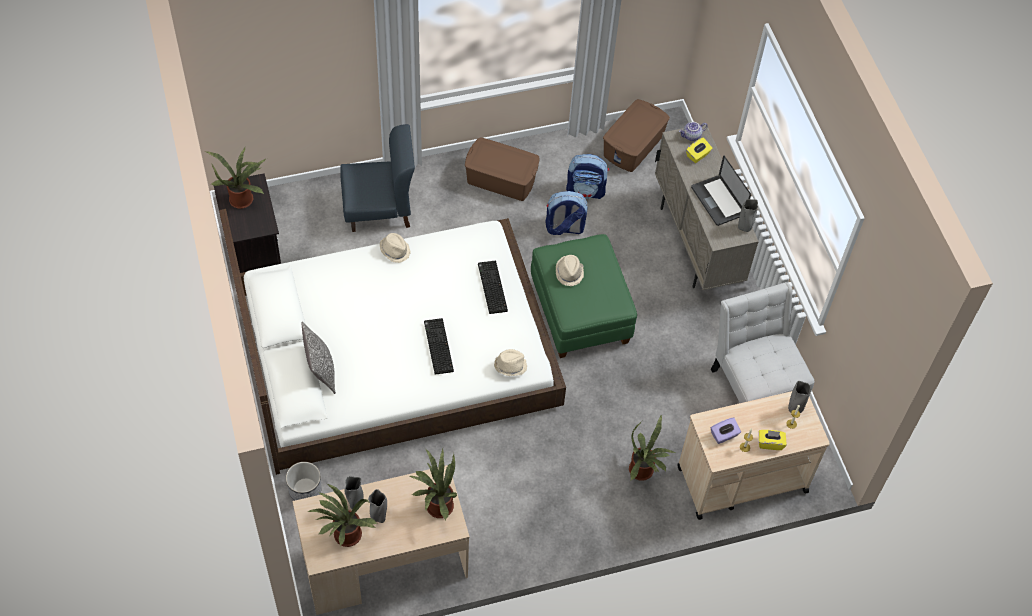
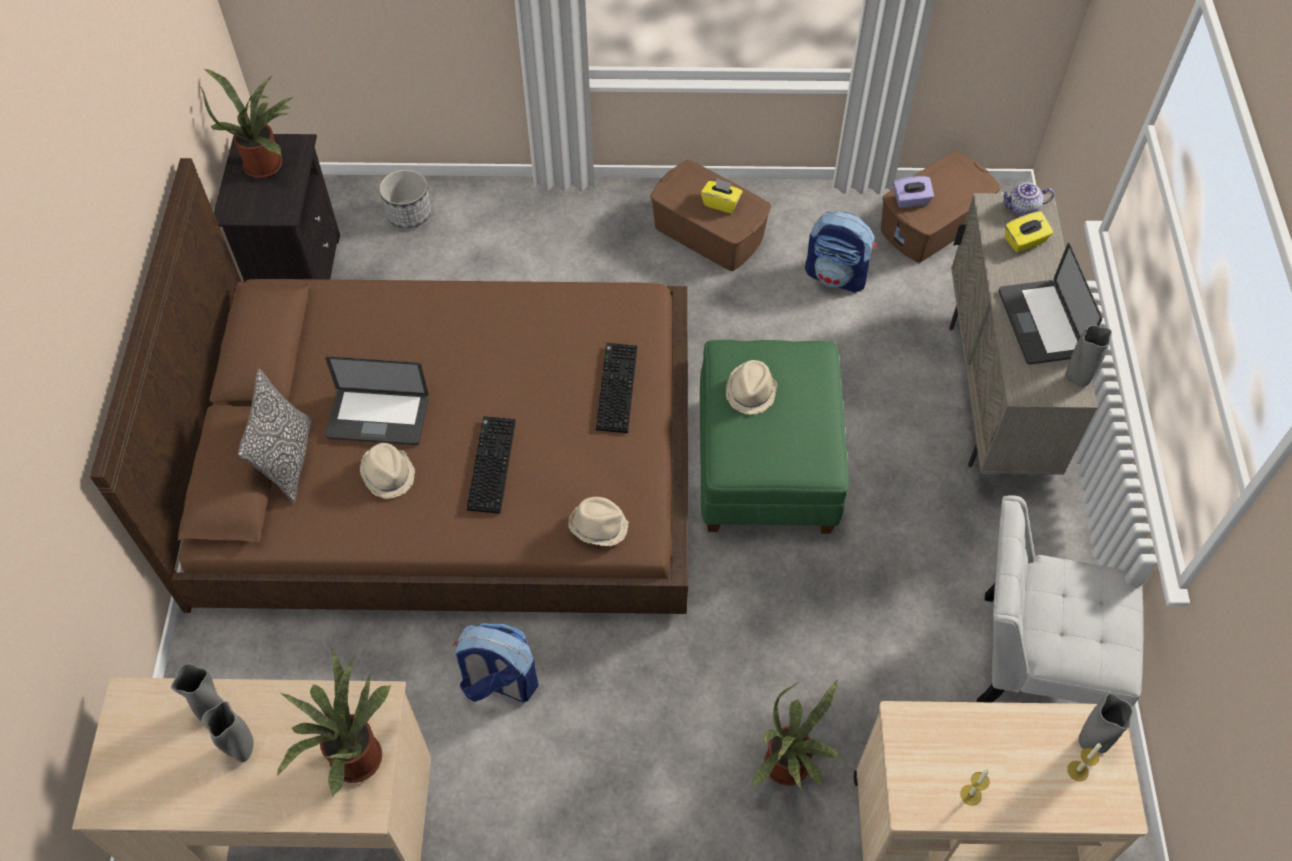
camera: 20 degrees right, 0 degrees up
(305, 489) = (217, 650): planter -> planter (409, 214)
(345, 537) = (168, 772): potted plant -> none
(363, 335) = (378, 418): none -> laptop
(379, 209) = (508, 238): blue chair -> none
(395, 250) = (484, 296): beige hat -> beige hat (388, 474)
(396, 352) = (449, 460): white bed -> brown bed
(564, 228) = (783, 325): backpack -> backpack (499, 682)
(724, 435) = (936, 759): purple tissue box -> purple tissue box (911, 200)
(754, 384) = (1034, 658): white chair -> white chair turned 75 degrees counterclockwise
(770, 443) = (1024, 800): yellow tissue box -> yellow tissue box (721, 203)

